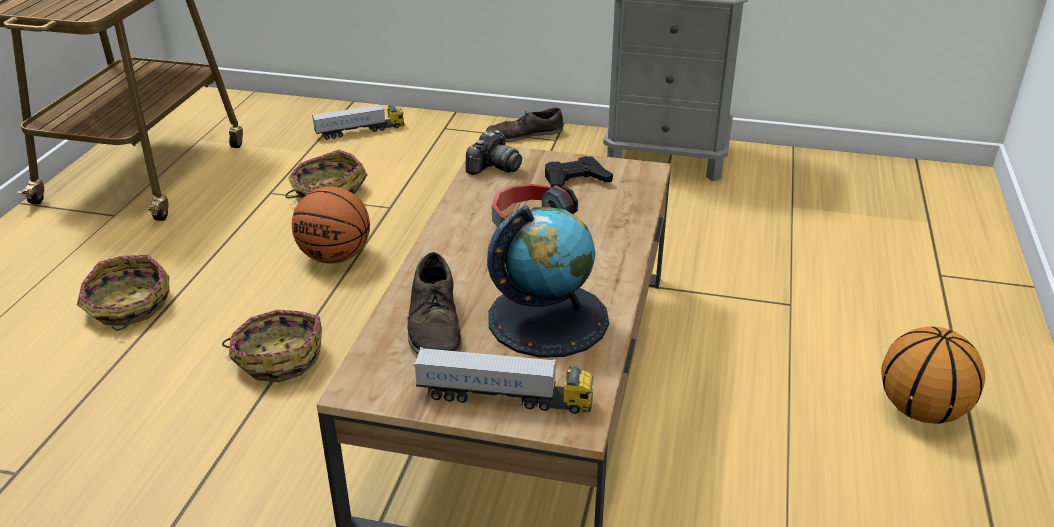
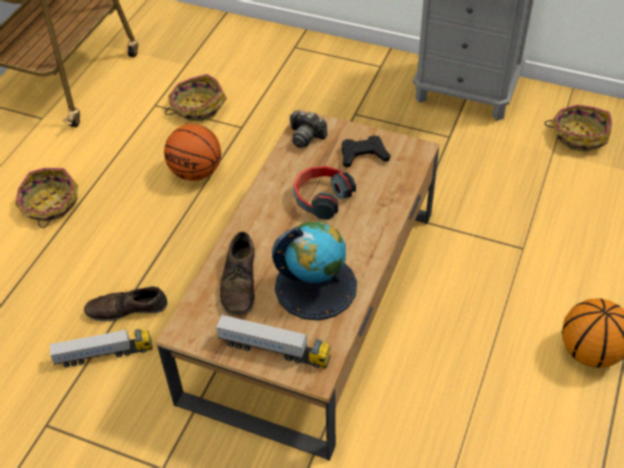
camera: 10 degrees right, 15 degrees up
(278, 357) = (148, 259): basket -> basket (579, 135)
(360, 131) = (228, 45): toy truck -> toy truck (104, 354)
(494, 167) = (306, 136): camera -> camera turned 75 degrees clockwise
(524, 134) = (356, 59): brown shoe -> brown shoe (127, 309)

